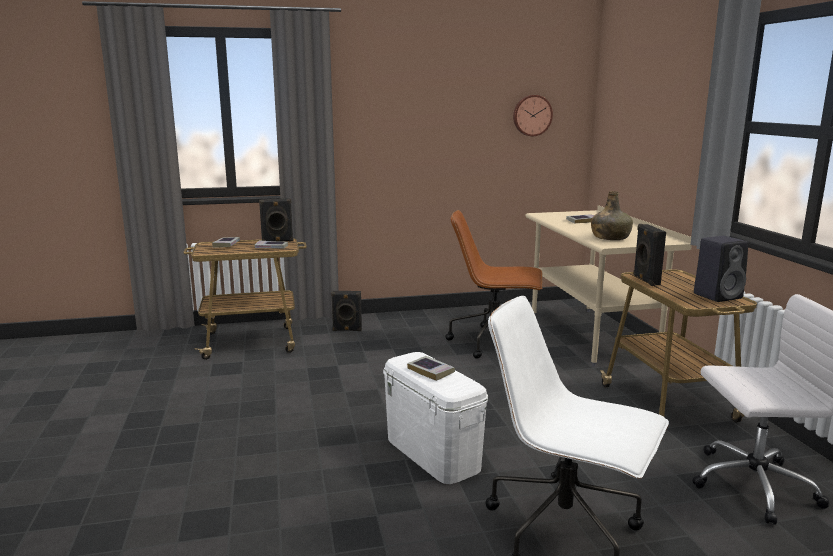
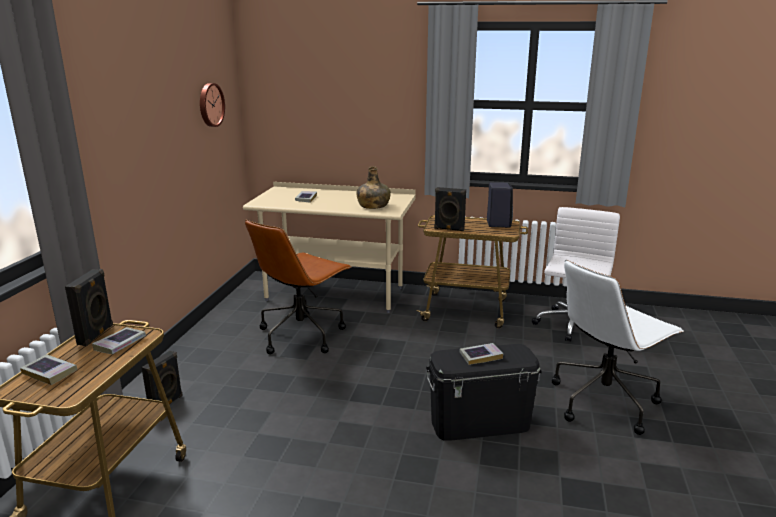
camera: 65 degrees left, 5 degrees up
(433, 453) = (480, 423): white storage box -> black storage box

